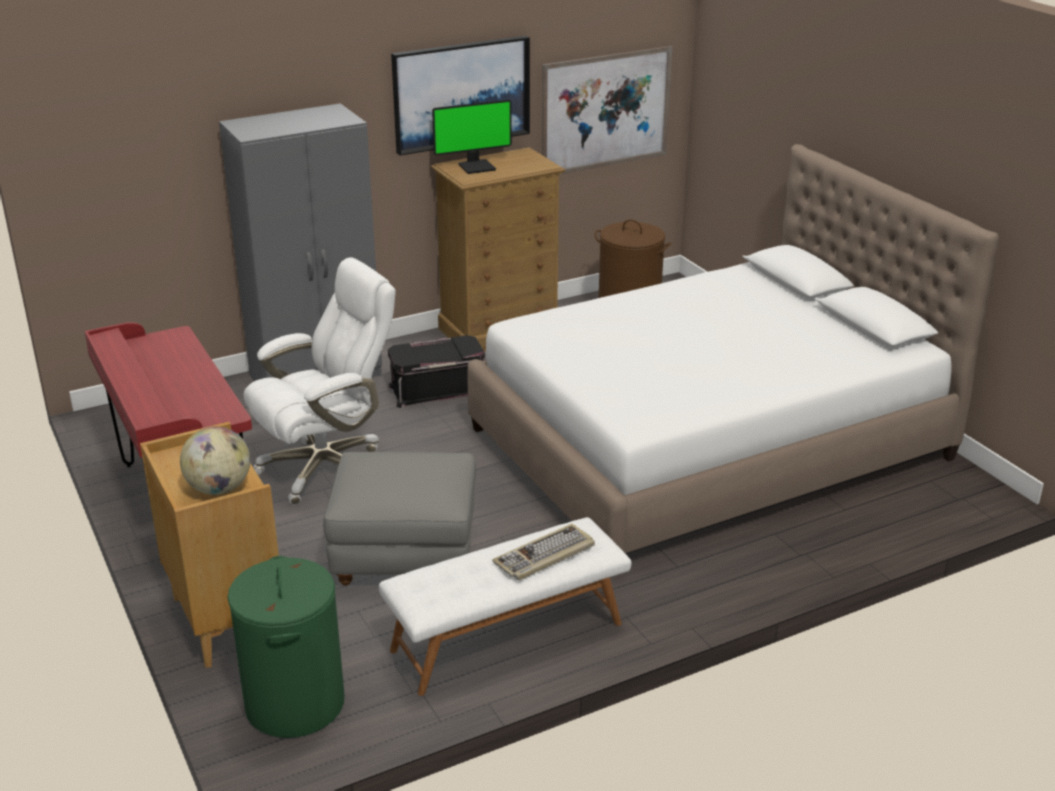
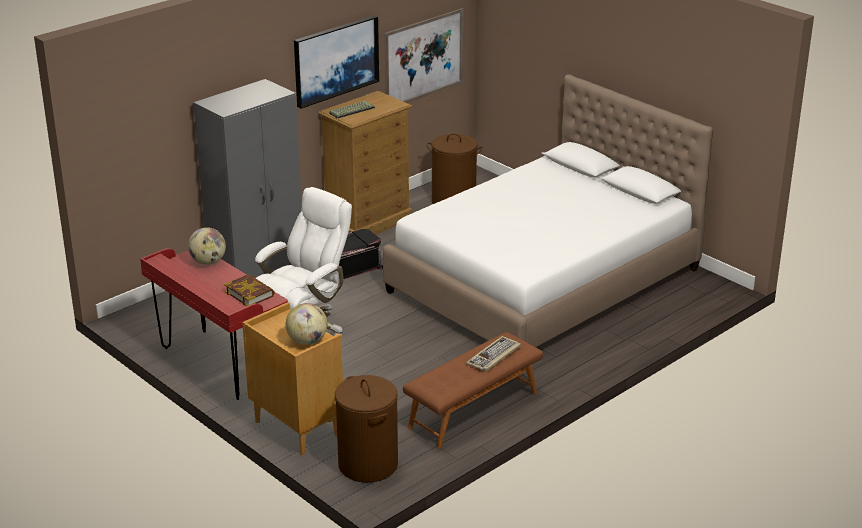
camera: 15 degrees left, 0 degrees up
(181, 349) = (208, 262): none -> globe
(203, 402) = (249, 293): none -> book
(294, 703) = (367, 464): green laundry basket -> brown laundry basket
(406, 555) = (386, 375): grey ottoman -> none
(476, 166) = (352, 110): monitor -> keyboard
(507, 637) = (474, 411): white bench -> brown bench

